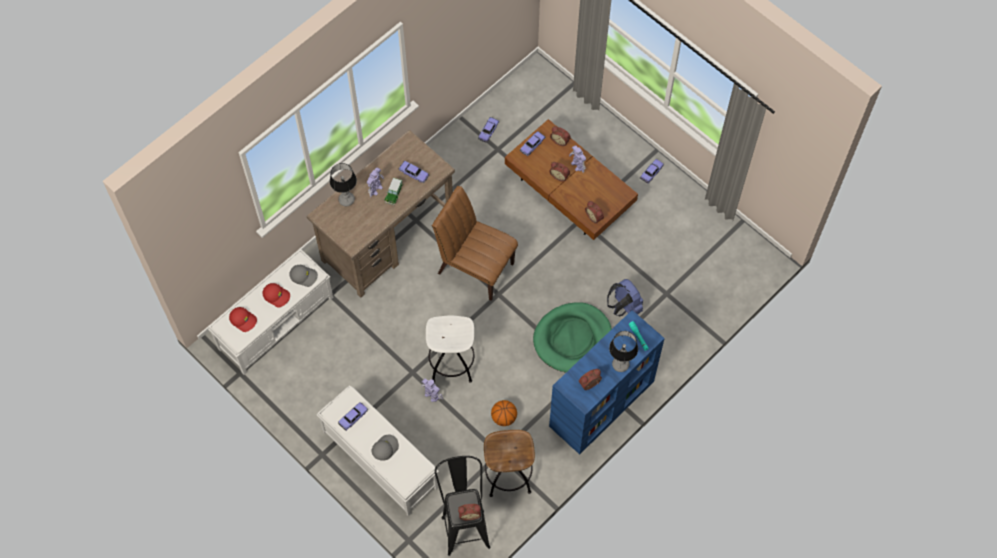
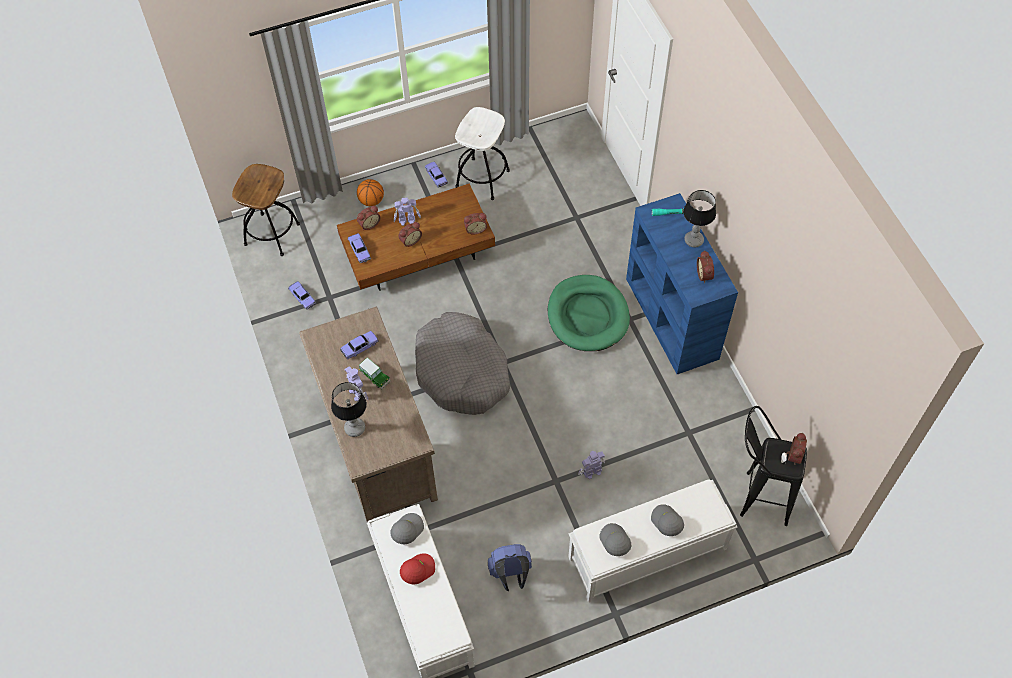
camera: 65 degrees left, 5 degrees down
(244, 320) = (431, 620): red cap -> none
(353, 417) = (614, 541): toy car -> grey cap
(451, 363) = (563, 438): white stool -> white stool (482, 179)
(476, 269) = (462, 371): brown chair -> grey dog bed
(504, 418) = (649, 412): basketball -> basketball (371, 201)
(508, 475) = (716, 432): brown stool -> brown stool (272, 234)
(624, 307) = (573, 258): blue backpack -> blue backpack (510, 574)

